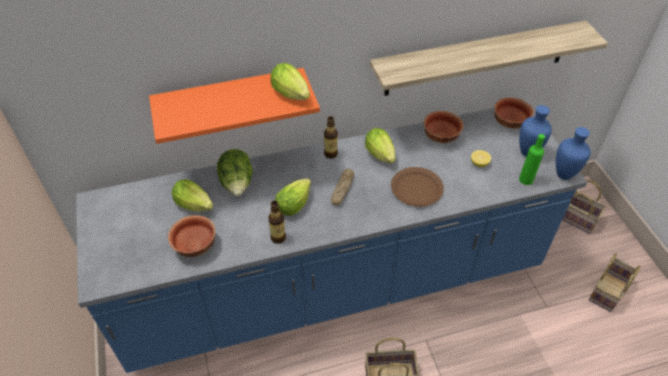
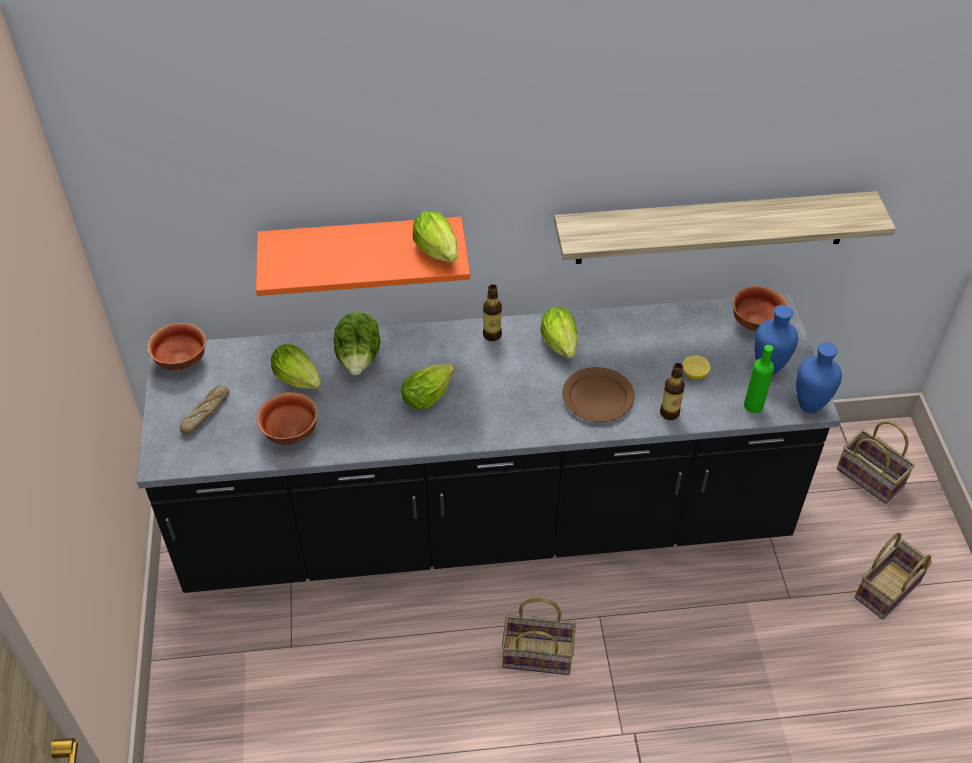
camera: 10 degrees right, 0 degrees up
(278, 238) = (398, 437): bottle -> bottle (669, 413)
(334, 285) = (486, 521): blue counter -> black counter
(342, 189) = (497, 385): bread -> bread (206, 413)
(440, 137) = (650, 330): bowl -> bowl (181, 360)

